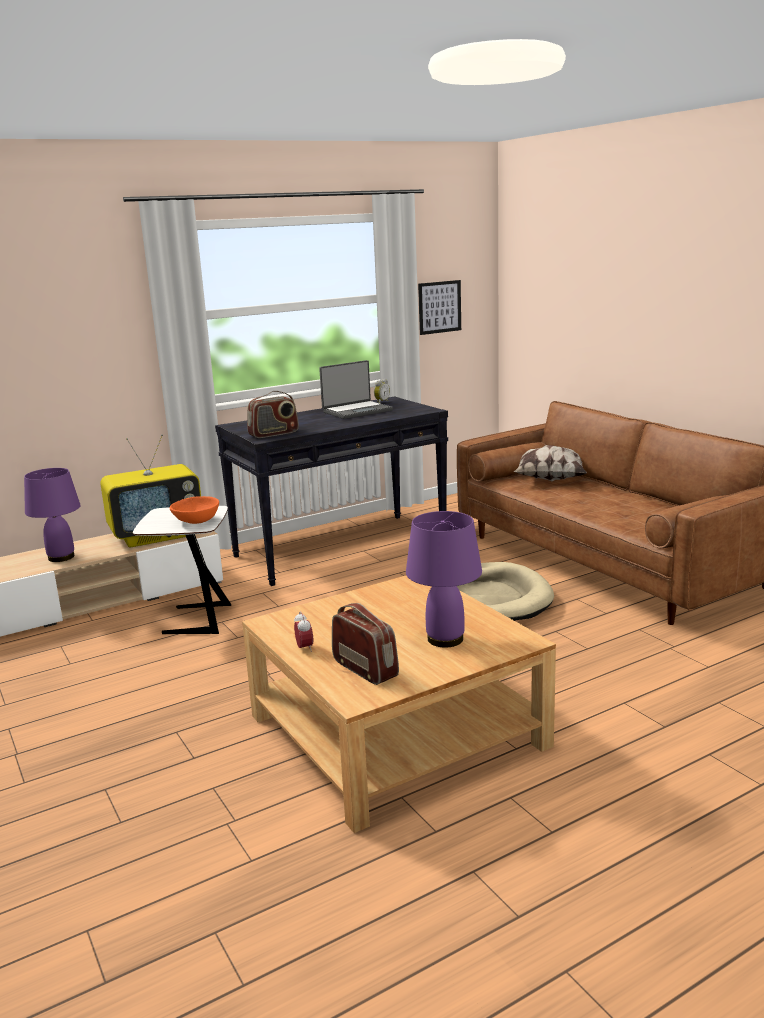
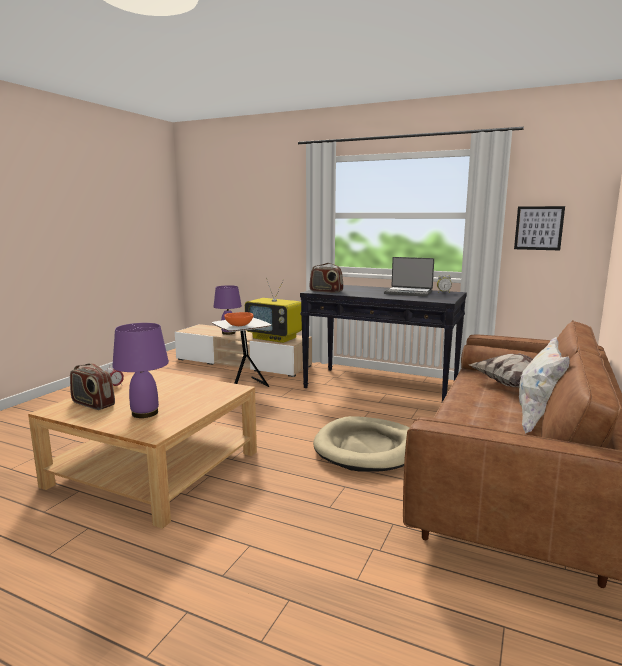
camera: 55 degrees right, 5 degrees down
(365, 669) = (92, 404): radio -> radio turned 105 degrees clockwise
(633, 495) = (537, 419): none -> white pillow

